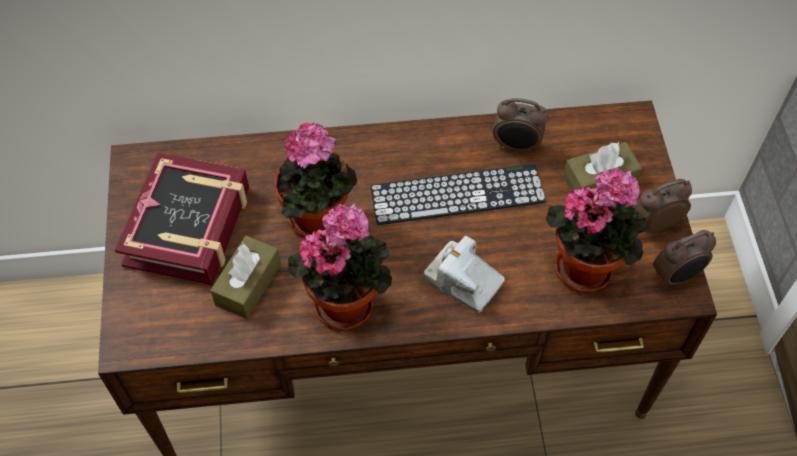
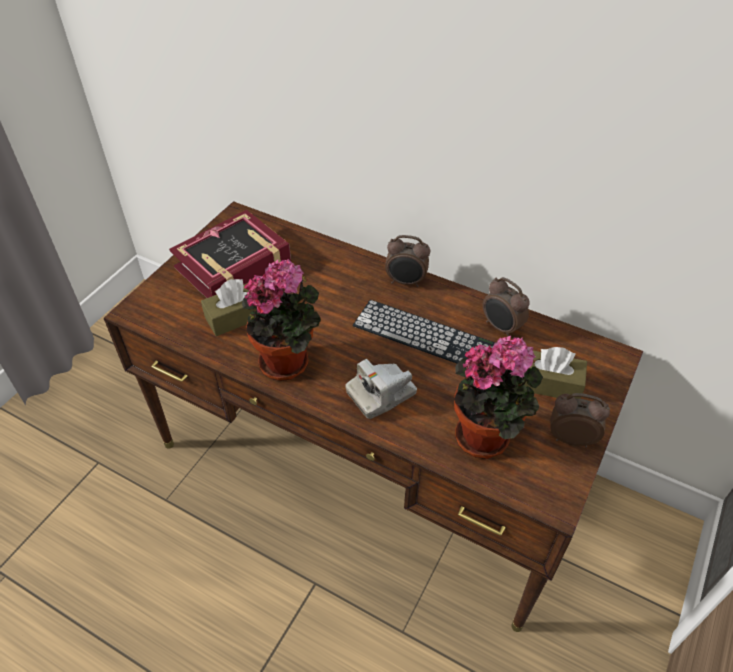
camera: 35 degrees right, 10 degrees down
(320, 220) = (317, 304): potted plant -> none
(463, 281) = (381, 394): camera -> camera turned 105 degrees counterclockwise
(676, 276) = (558, 487): alarm clock -> alarm clock (406, 282)

